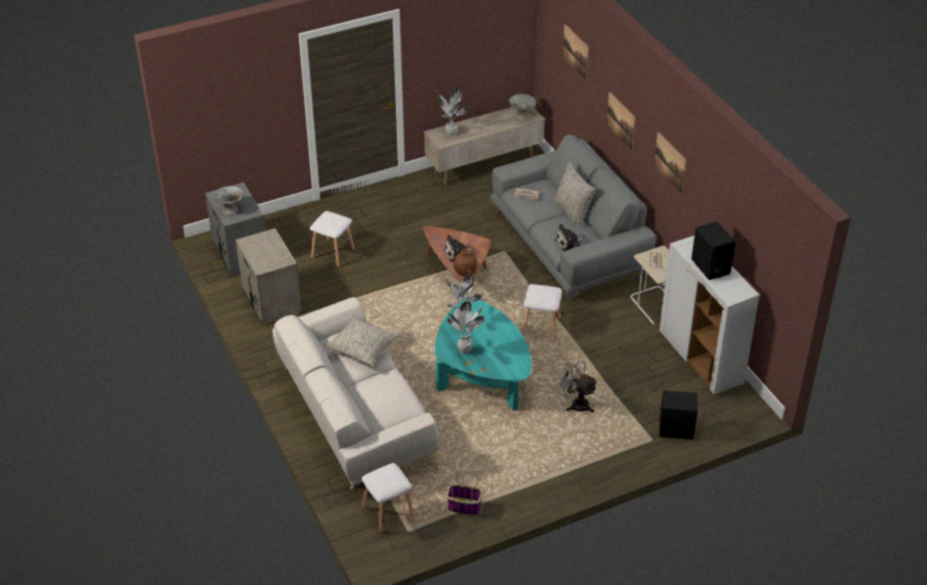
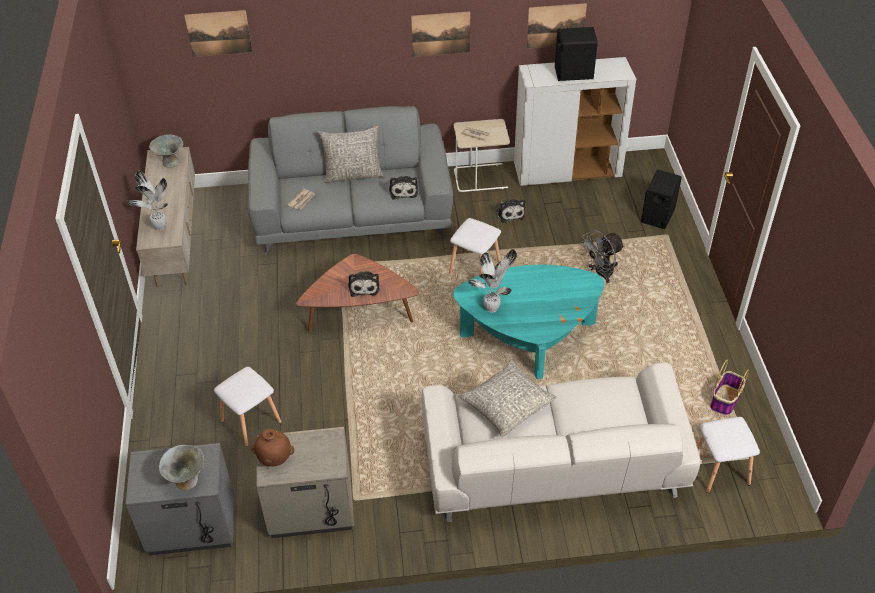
camera: 70 degrees left, 5 degrees up
(465, 273) = (402, 288): brown vase -> brown vase (274, 459)
(466, 351) = (543, 316): potted plant -> none
(621, 120) = (335, 51): picture -> picture (556, 25)
(621, 333) = (509, 213): none -> plush toy

